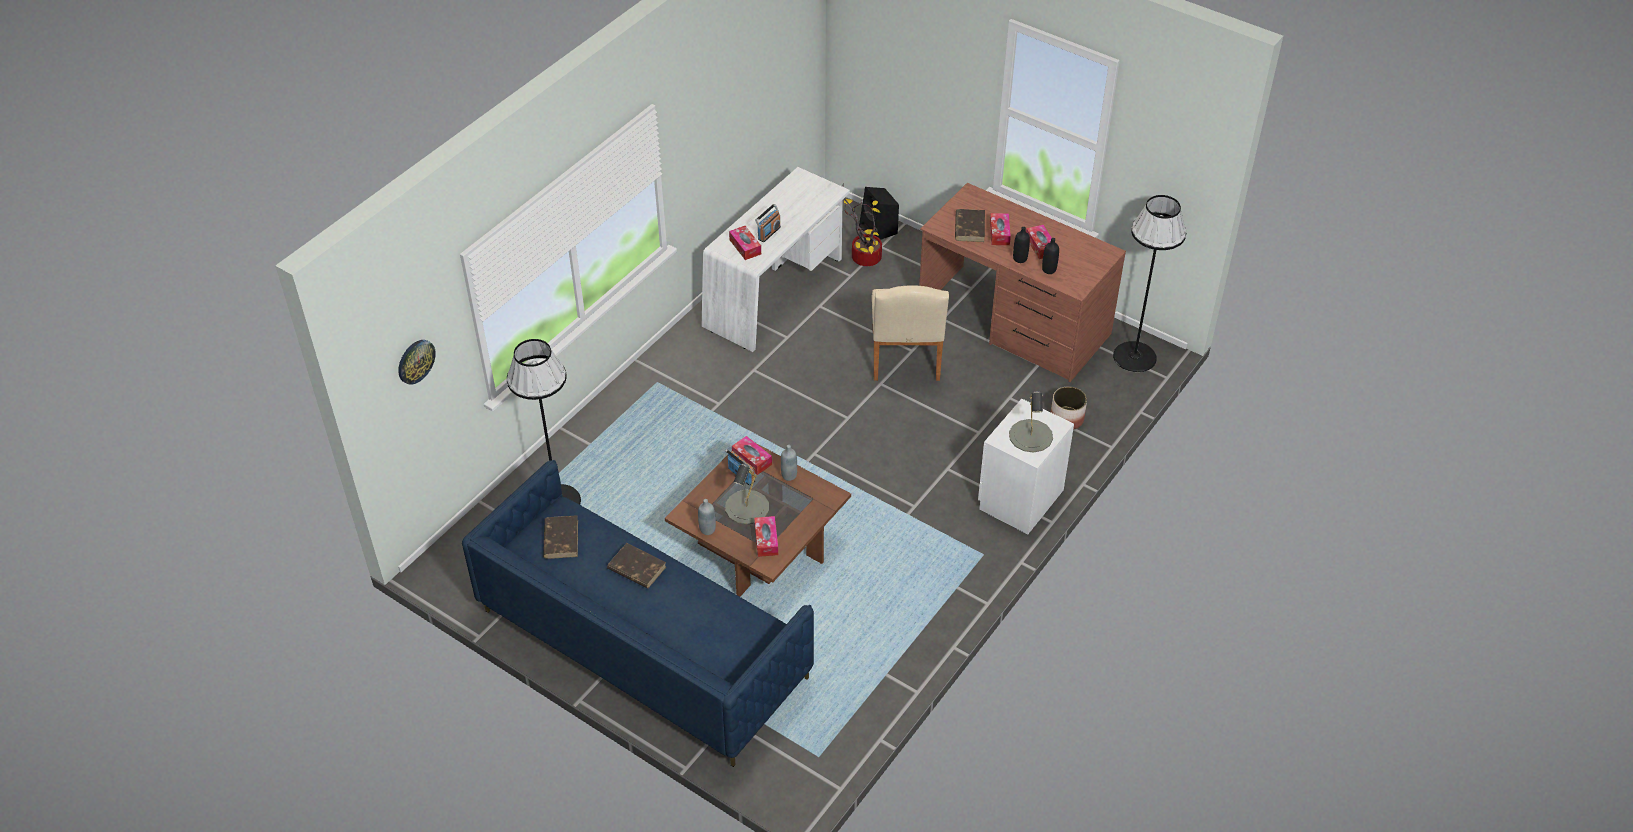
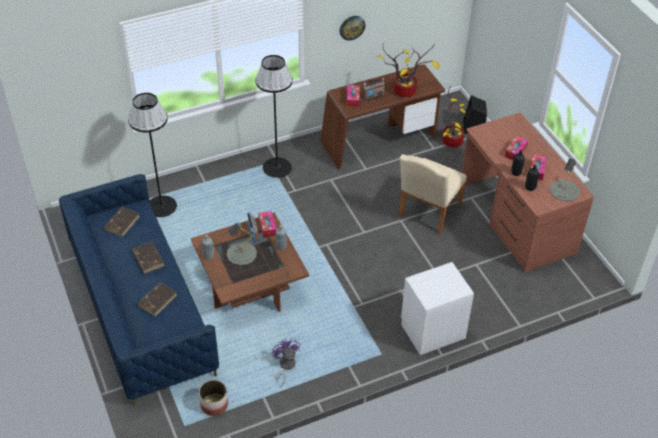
camera: 30 degrees right, 0 degrees up
(415, 361) = (74, 78): wall clock -> wall clock (352, 27)
(766, 540) = (236, 278): tissue box -> none
(776, 294) = (379, 141): white desk -> brown desk
(803, 209) = (406, 90): none -> potted plant
(883, 625) = (285, 366): none -> purple fan
(969, 227) = (498, 140): brown book -> brown book (157, 300)
(1031, 436) = (438, 288): grey table lamp -> grey table lamp (564, 190)
(1066, 419) = (503, 294): planter -> planter (214, 404)
(1134, 356) = (582, 275): black floor lamp -> black floor lamp (277, 167)

